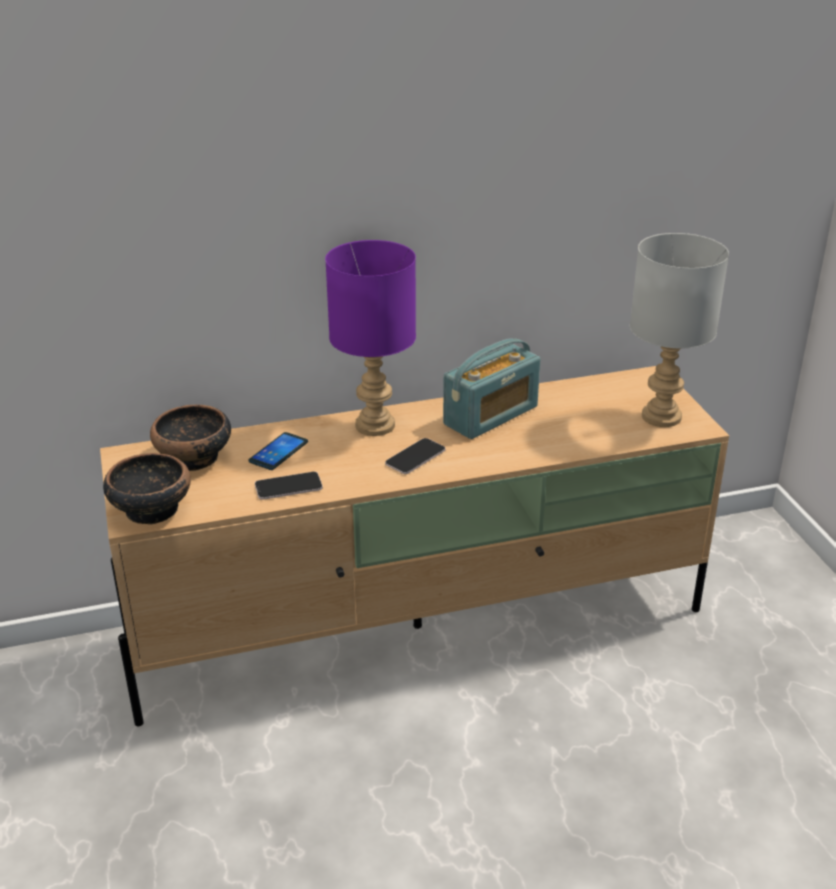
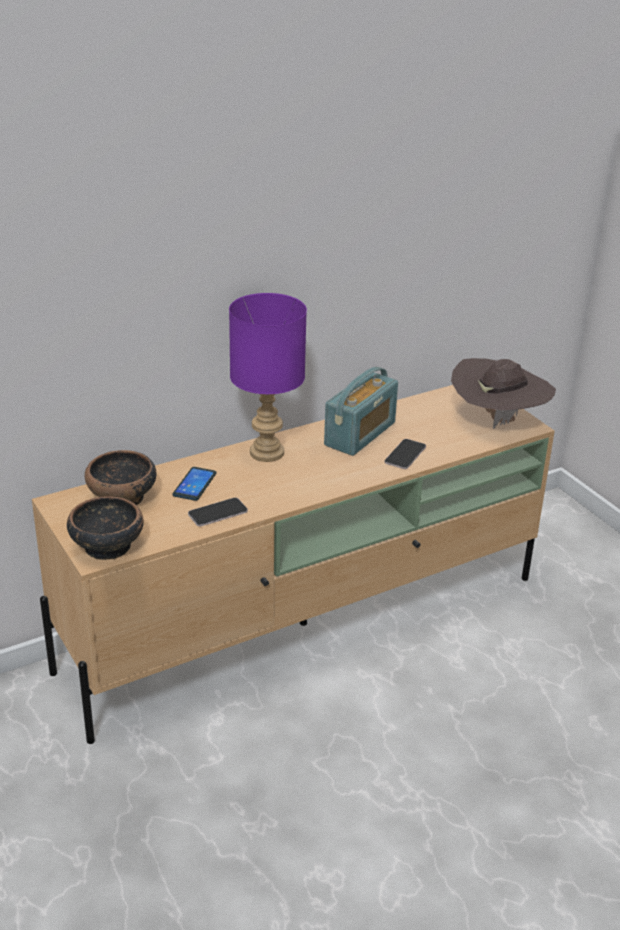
camera: 15 degrees left, 0 degrees up
(415, 457) = (313, 476): phone -> phone (405, 455)
(663, 417) = (498, 421): grey table lamp -> brown hat

